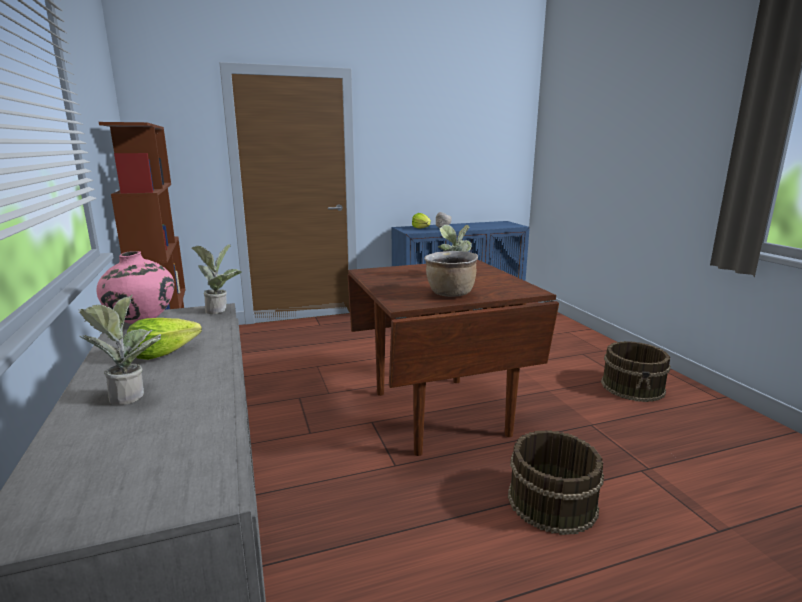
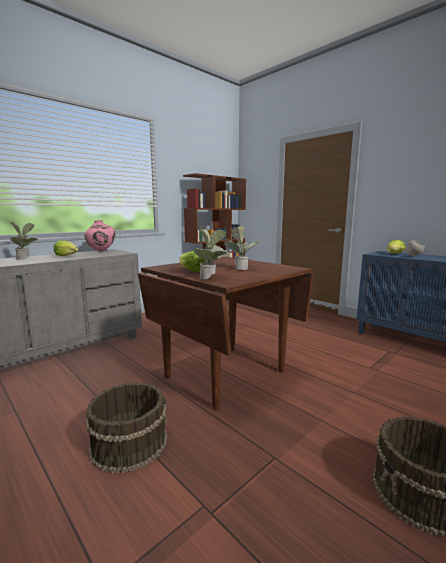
camera: 65 degrees right, 5 degrees down
(221, 309) = (125, 253): potted plant -> potted plant (211, 278)
(450, 294) = (191, 271): brown cooking pot -> lettuce

